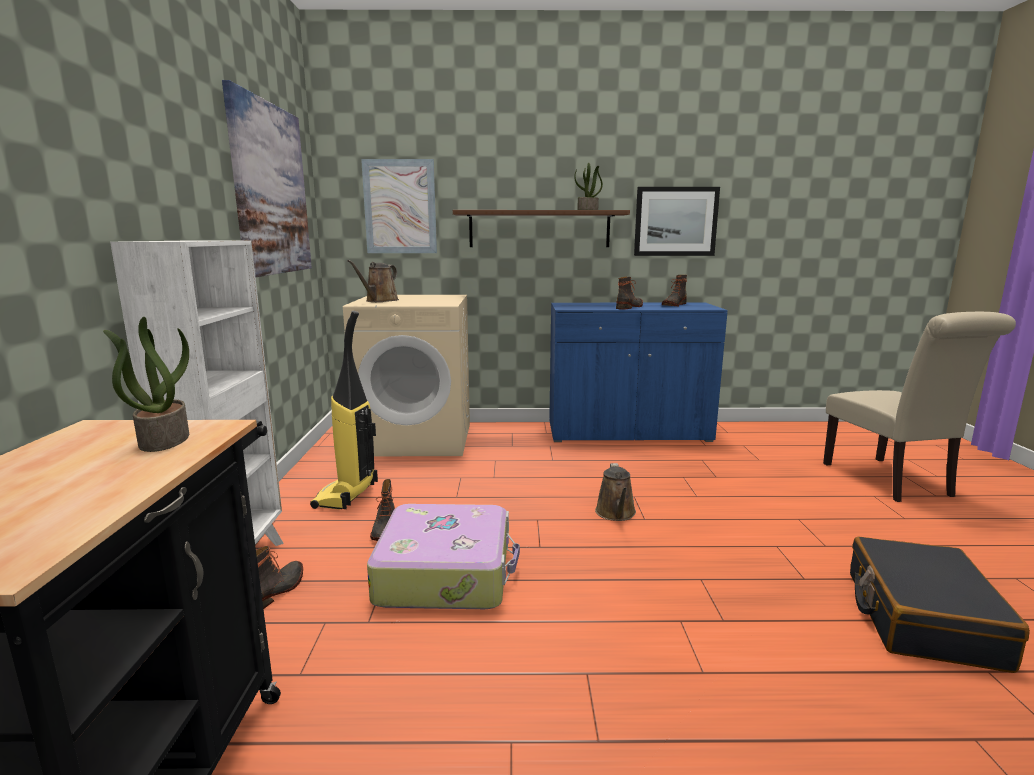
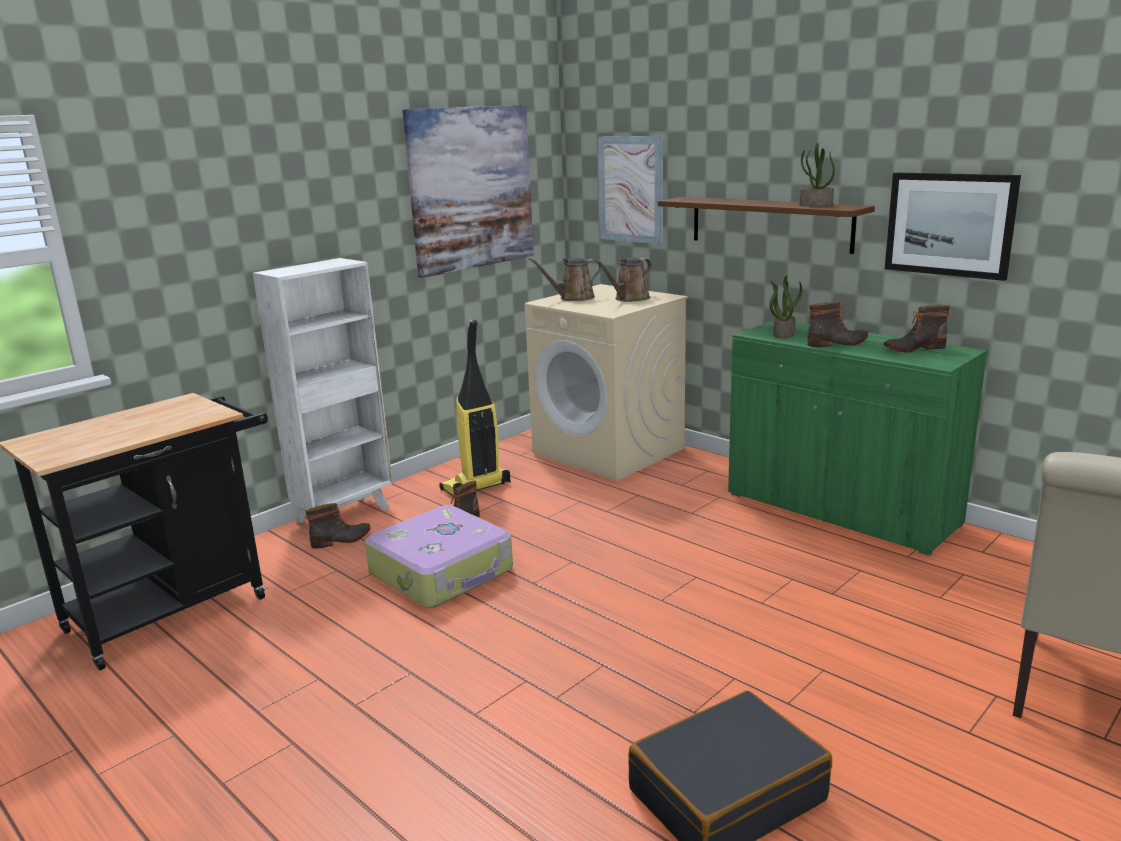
camera: 45 degrees right, 5 degrees up
(163, 440) = (187, 416): potted plant -> potted plant (783, 334)
(616, 513) = (646, 584): brown watering can -> brown watering can (629, 299)
(628, 432) = (840, 509): blue cabinet -> green cabinet

